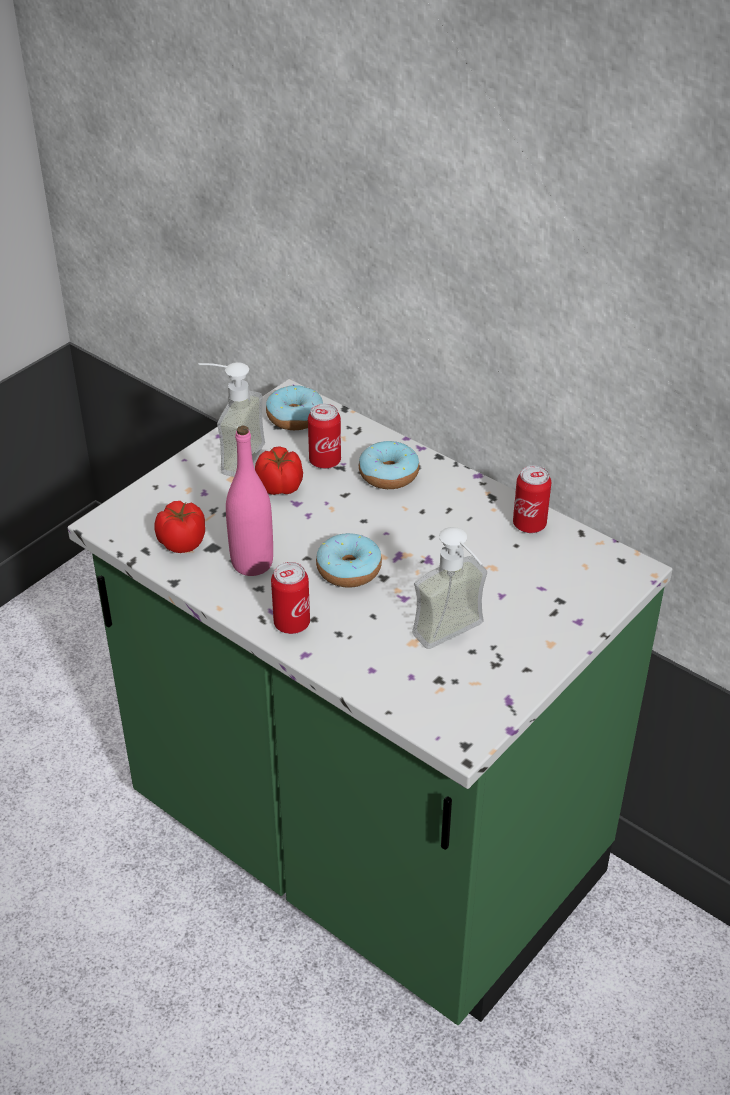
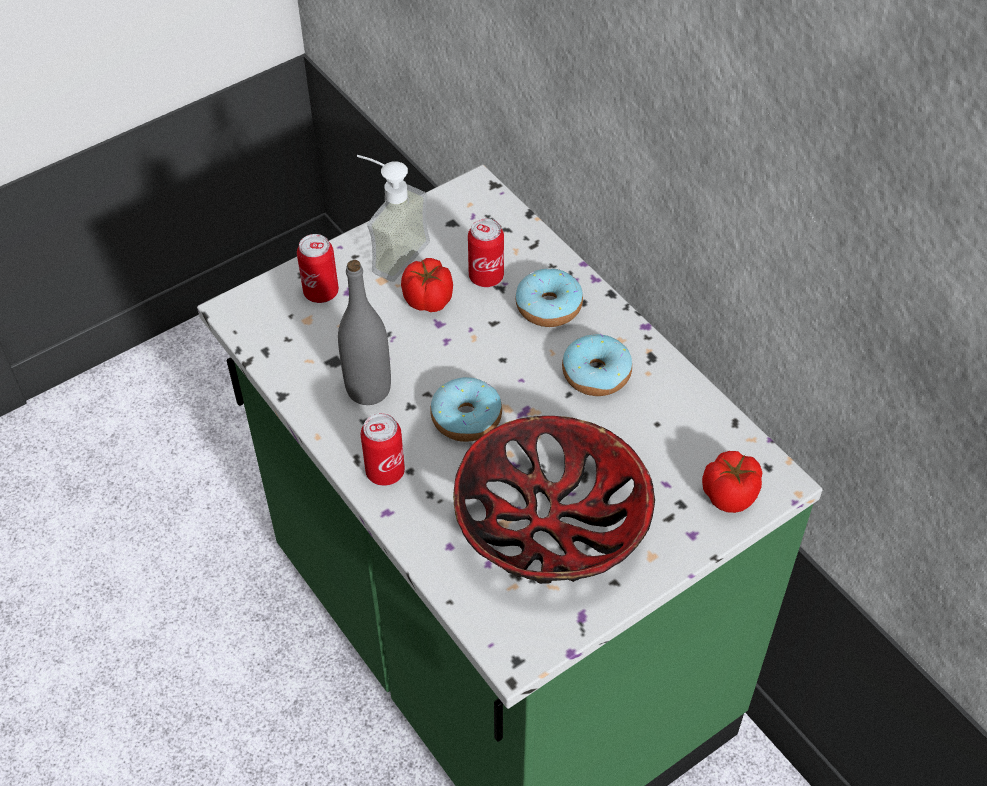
camera: 15 degrees right, 10 degrees up
(183, 542) = (306, 348): tomato -> tomato (730, 494)
(252, 563) = (368, 389): pink bottle -> grey bottle
(295, 417) = (473, 215): donut -> donut (596, 374)
(456, 638) = (552, 527): soap dispenser -> bowl
(529, 525) = (680, 401): can -> can (321, 292)

